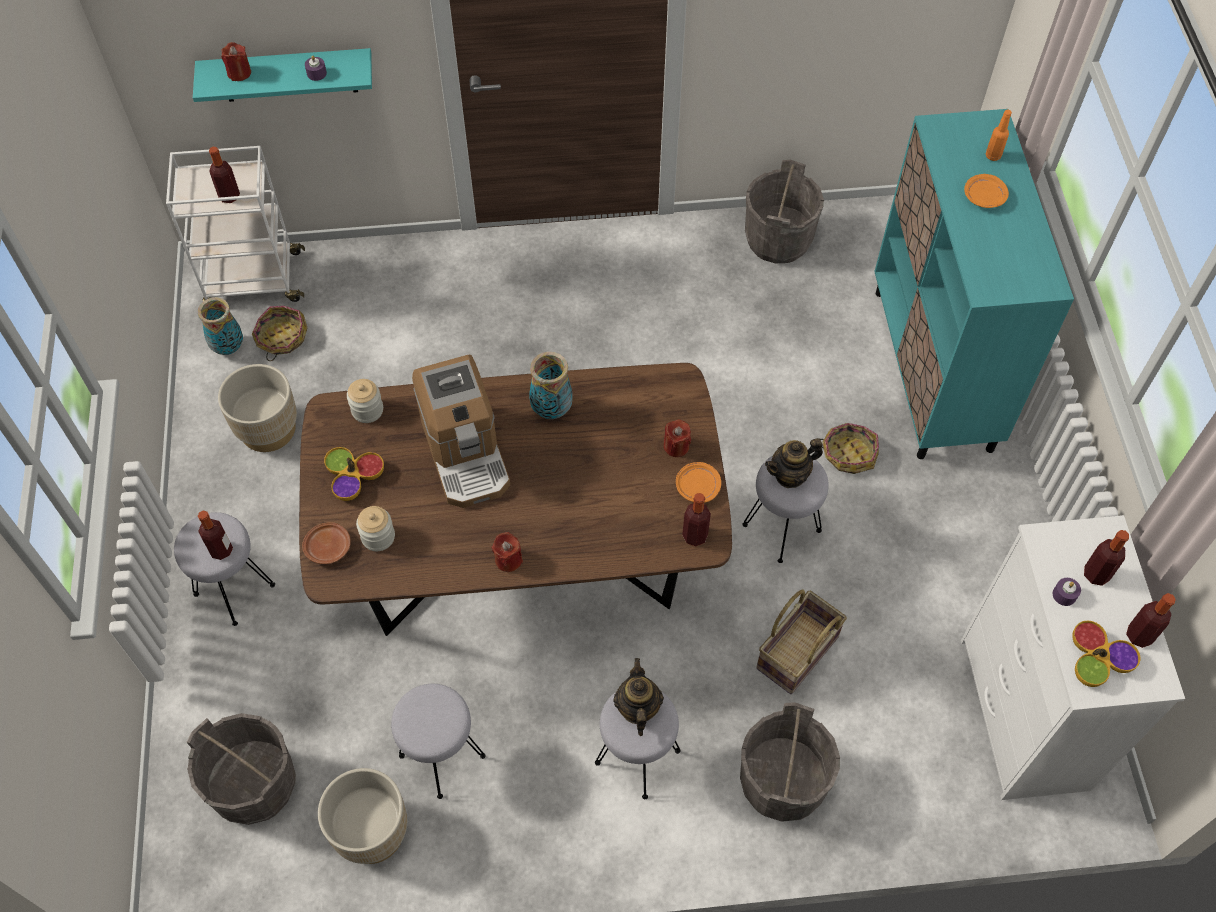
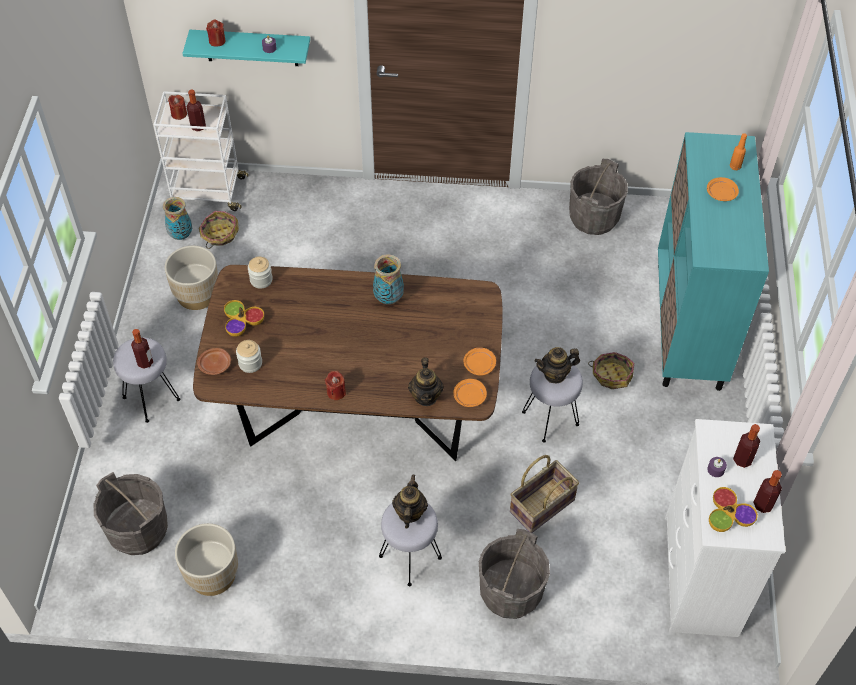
camera: 10 degrees right, 5 degrees down
(441, 757) = (271, 533): grey stool -> none
(465, 453) = (322, 318): coffee machine -> none
(634, 545) = (426, 396): none -> teapot
(676, 446) = (470, 336): red candle -> red candle (179, 114)
(695, 536) = (469, 397): bottle -> orange plate

